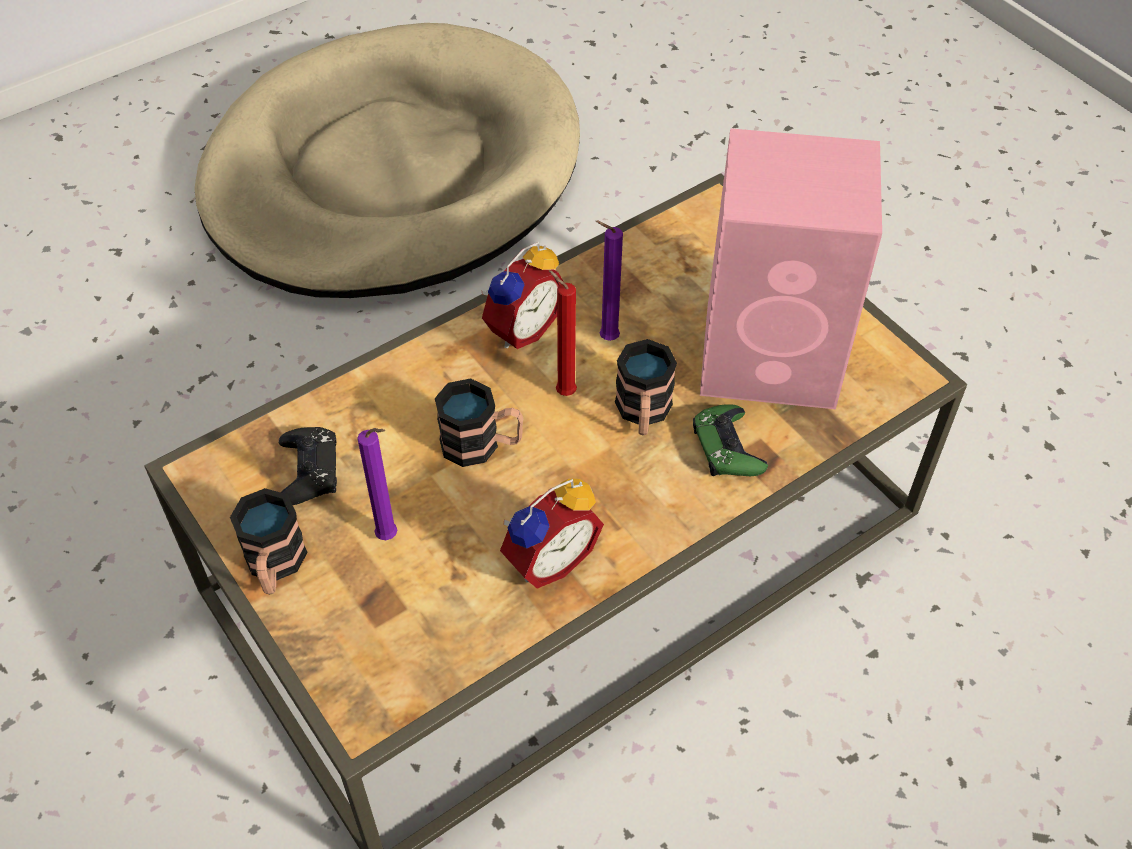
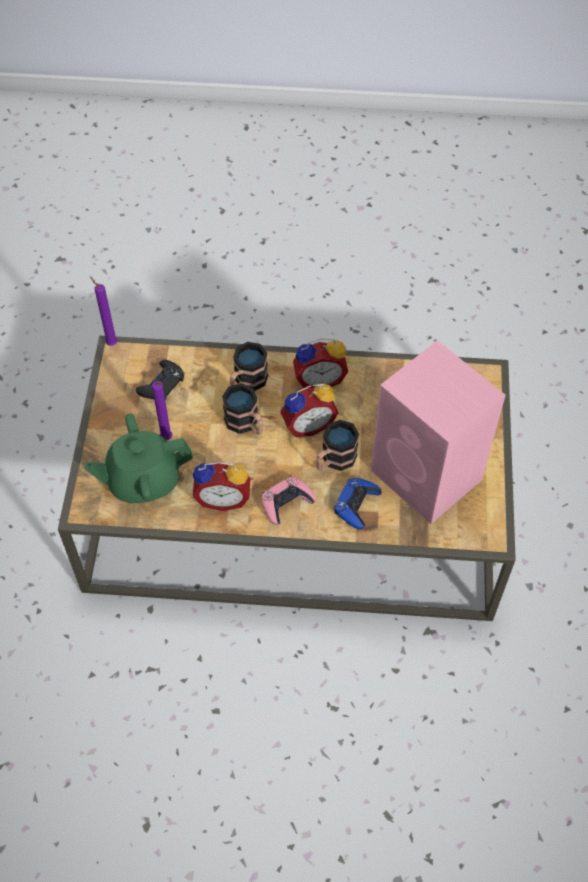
camera: 40 degrees right, 5 degrees up
(274, 566) = (110, 418): mug -> mug (247, 382)
(392, 173) = (395, 248): beige dog bed -> none
(410, 616) = (143, 480): none -> green teapot
(563, 392) = (307, 424): red candle -> alarm clock
(605, 338) = (354, 411): purple candle -> purple candle (110, 343)
(637, 506) = (286, 502): none -> pink game controller
(727, 448) = (356, 505): green game controller -> blue game controller

